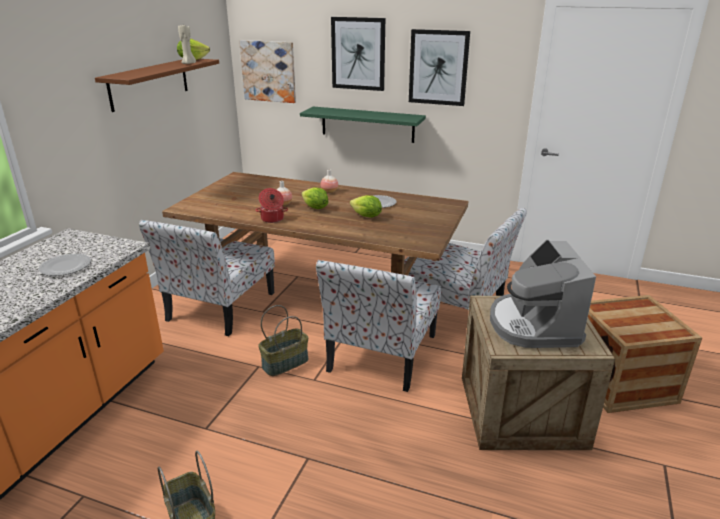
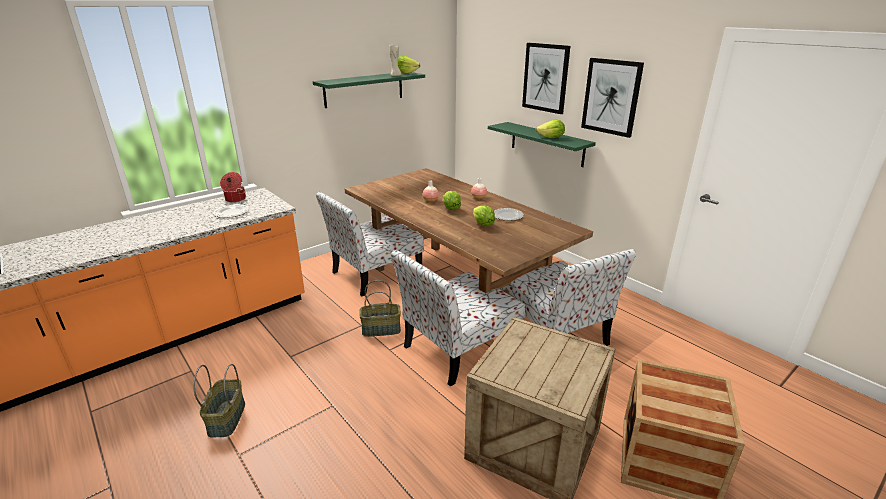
camera: 30 degrees right, 0 degrees up
(149, 83) = (364, 89): brown shelf -> green shelf
(269, 71) = (479, 87): picture -> none
(272, 219) = (408, 210): cooking pot -> cooking pot (235, 199)
(381, 116) = (551, 138): none -> lettuce
(533, 325) = (539, 361): coffee machine -> none

